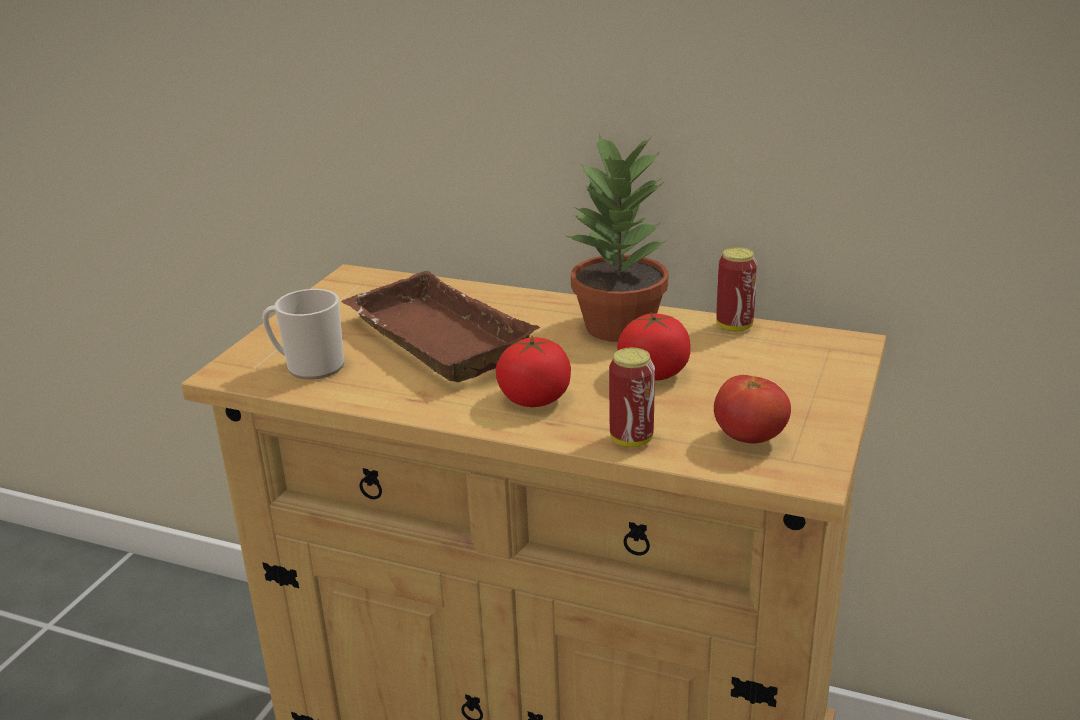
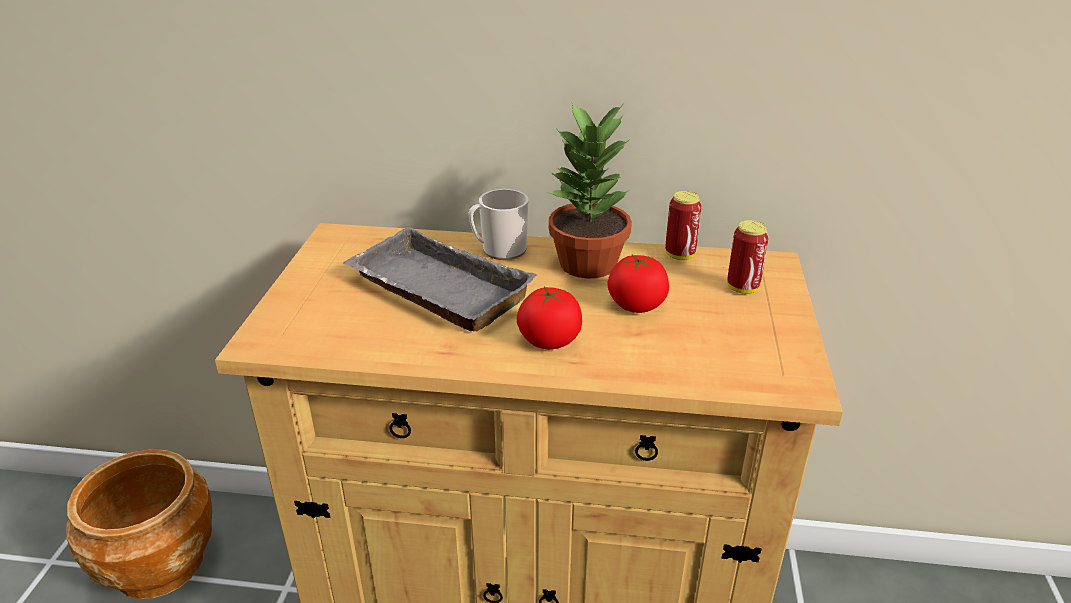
camera: 15 degrees left, 5 degrees up
(154, 645) = (160, 563): none -> brown planter
(309, 366) = (333, 329): mug -> mug (499, 250)
(432, 339) = (434, 291): brown tray -> grey tray
(631, 439) = (648, 370): can -> can (742, 288)
(749, 439) = (742, 358): tomato -> none

